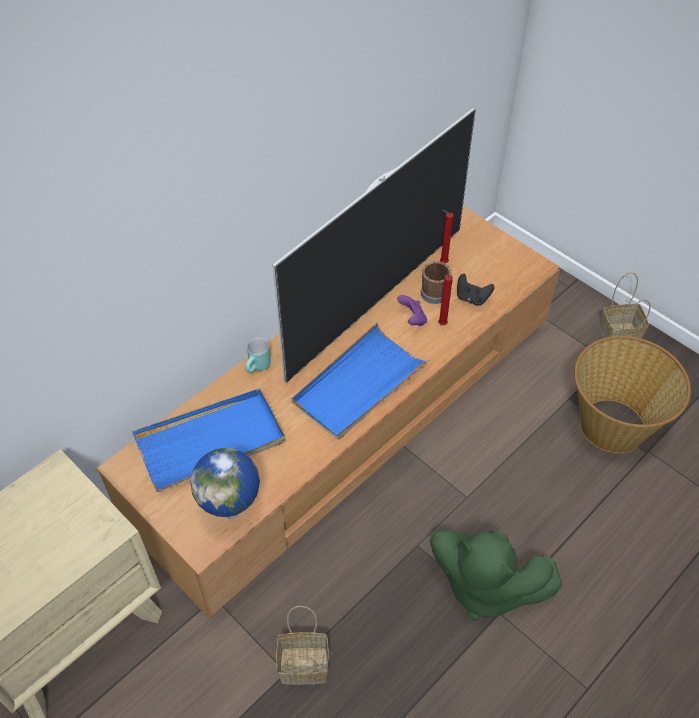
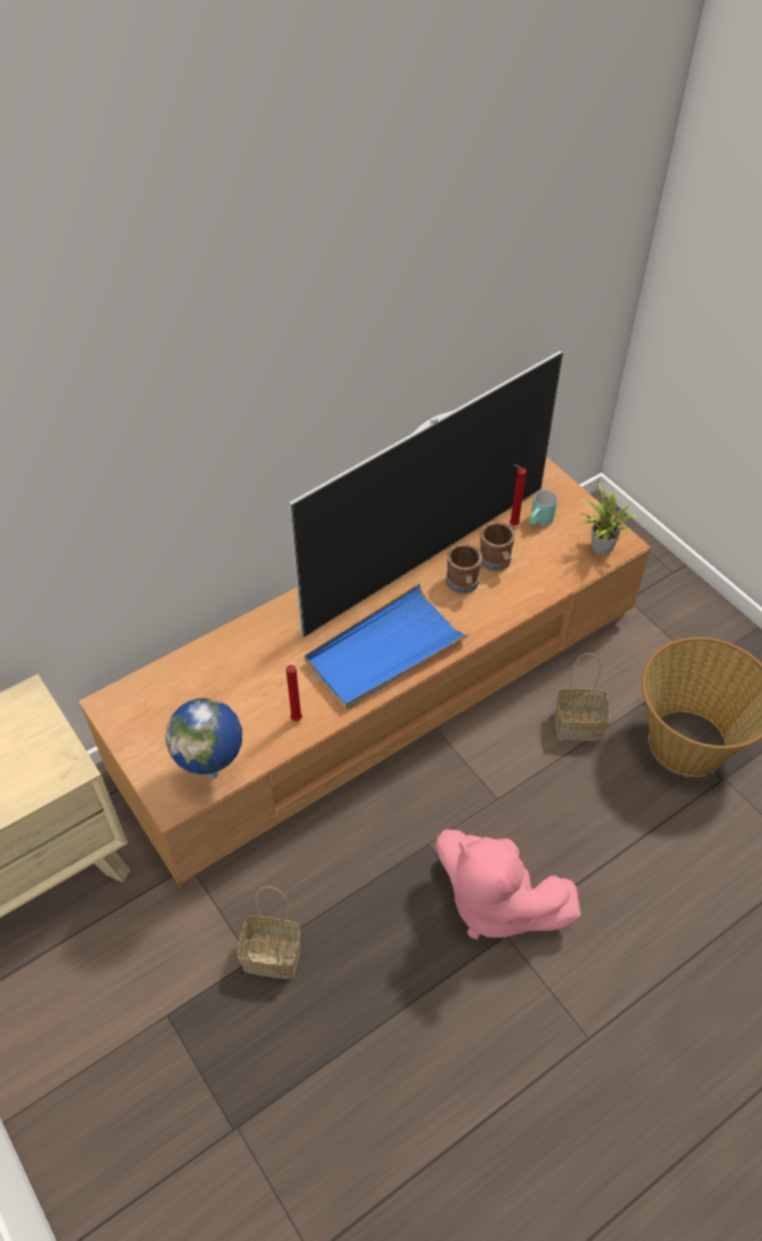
camera: 10 degrees right, 0 degrees up
(211, 442) = (207, 691): blue tray -> none
(258, 367) = (277, 616): turquoise mug -> turquoise mug (540, 522)
(412, 319) = (463, 585): purple game controller -> brown mug
(442, 325) = (495, 597): red candle -> red candle (295, 720)
(472, 298) = (537, 570): black game controller -> none
(484, 586) = (494, 902): green plush toy -> pink plush toy
(518, 273) = (599, 548): none -> potted plant
(620, 333) = (722, 636): basket -> basket (580, 724)

